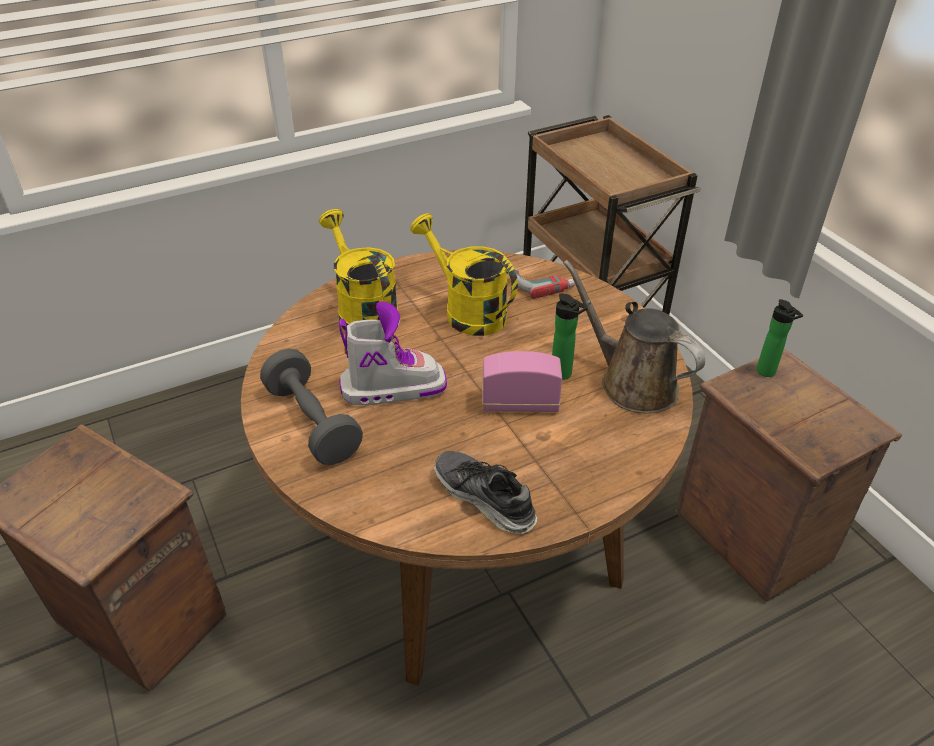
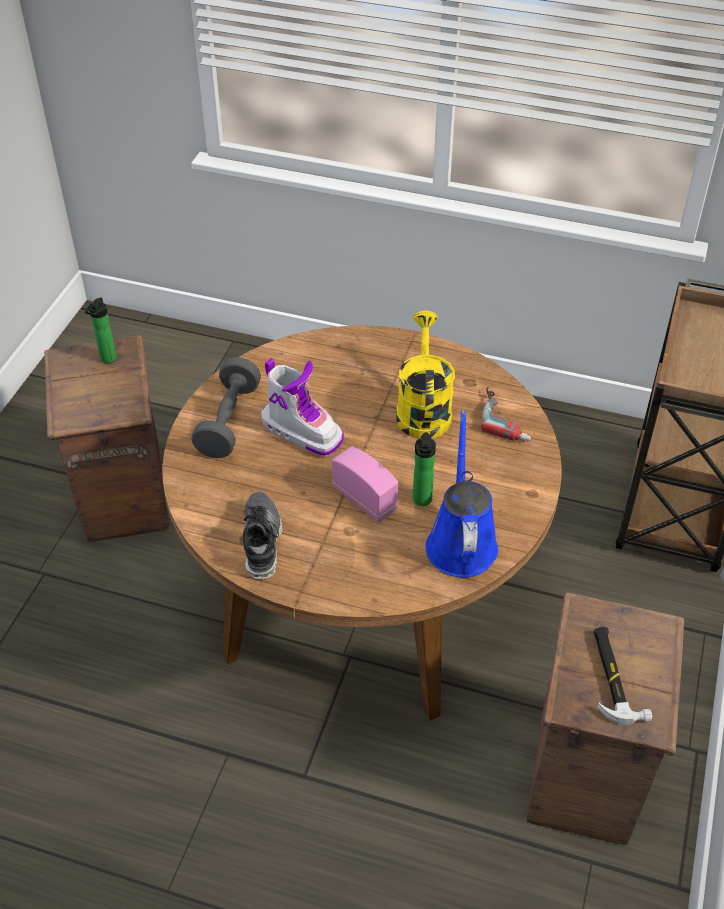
camera: 45 degrees right, 5 degrees up
(363, 311) = (354, 363): yellow watering can -> none
(632, 383) = (461, 541): brown watering can -> blue watering can
(768, 373) = (633, 624): bottle -> bottle (107, 360)
(808, 414) = (613, 677): none -> hammer

